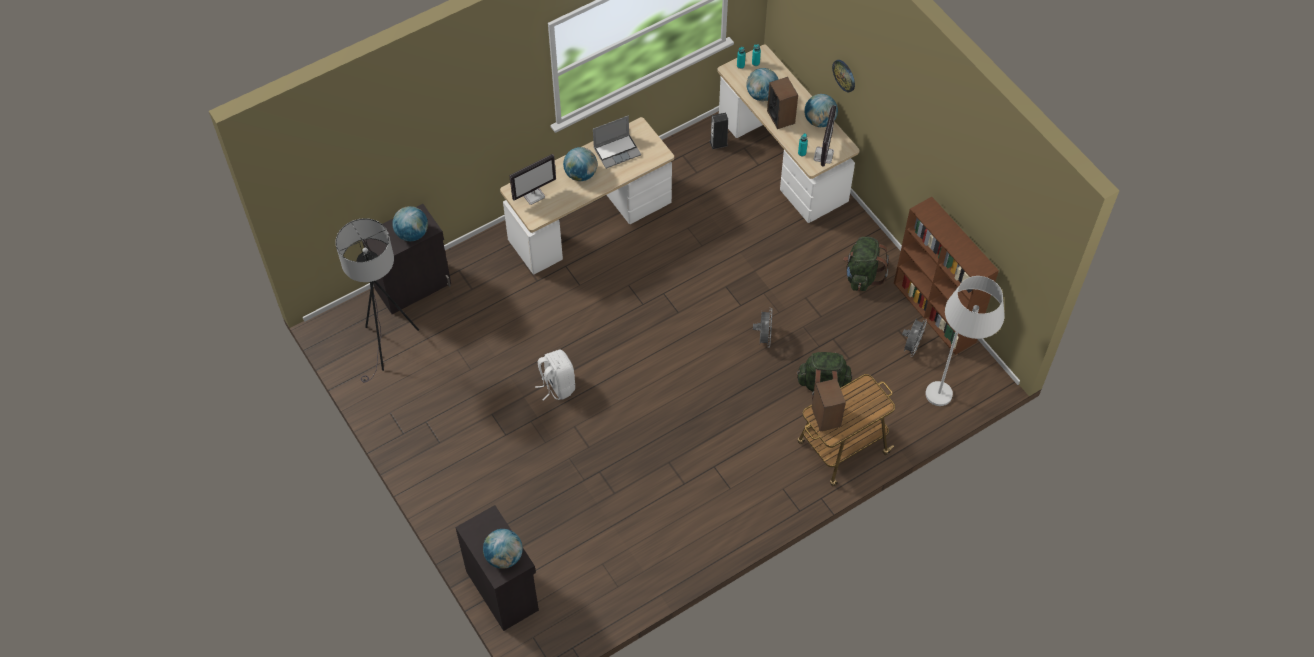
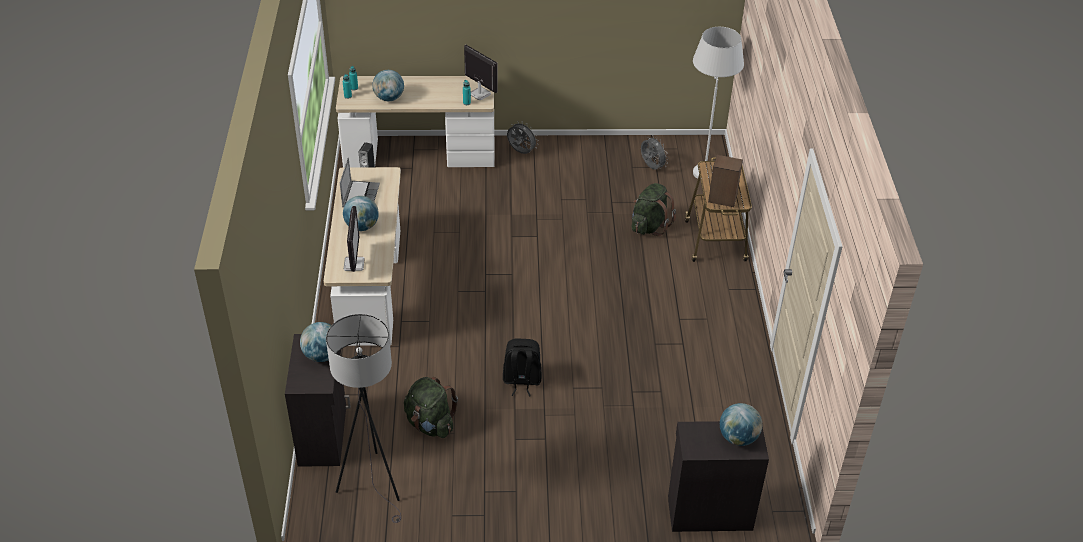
camera: 60 degrees left, 15 degrees down
(557, 385) = (521, 381): white backpack -> black backpack
(763, 337) = (578, 237): grey fan -> grey fan (521, 152)
(781, 117) = (421, 98): speaker -> none
(819, 121) = (445, 82): globe -> none
(844, 75) = (453, 18): wall clock -> none
(862, 275) = (567, 162): green backpack -> green backpack (430, 424)
(935, 313) = (632, 143): brown bookcase -> none

